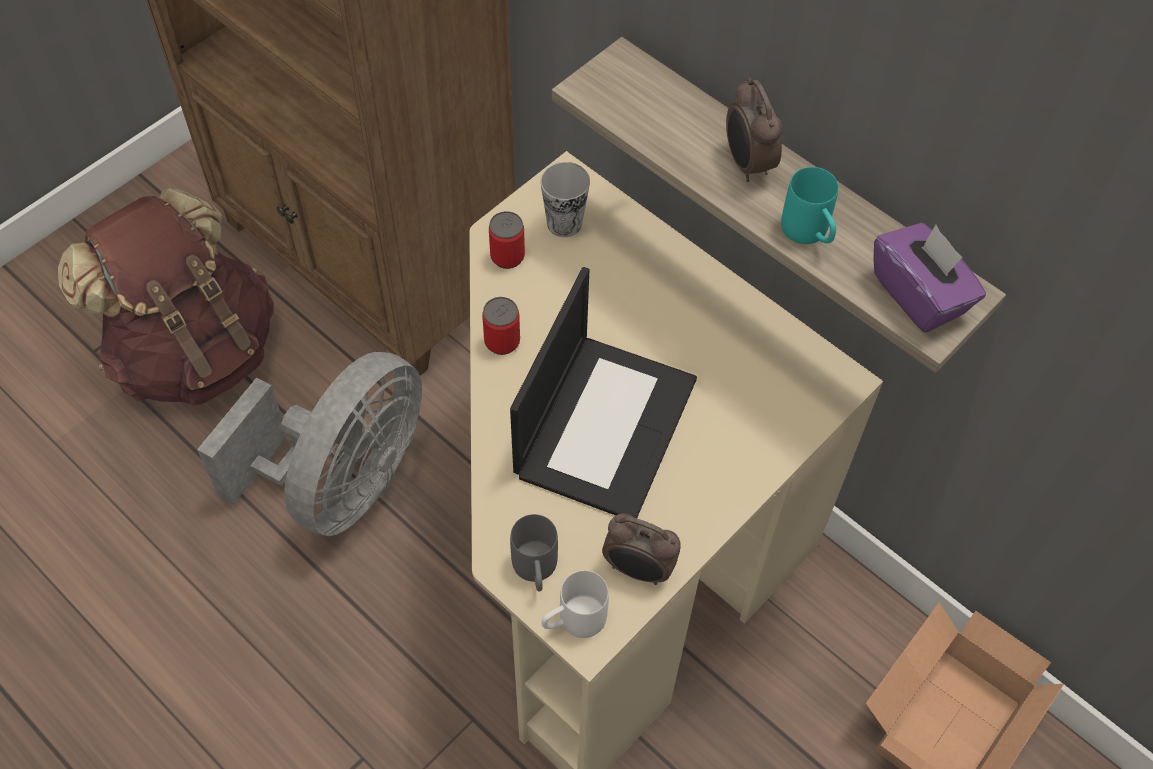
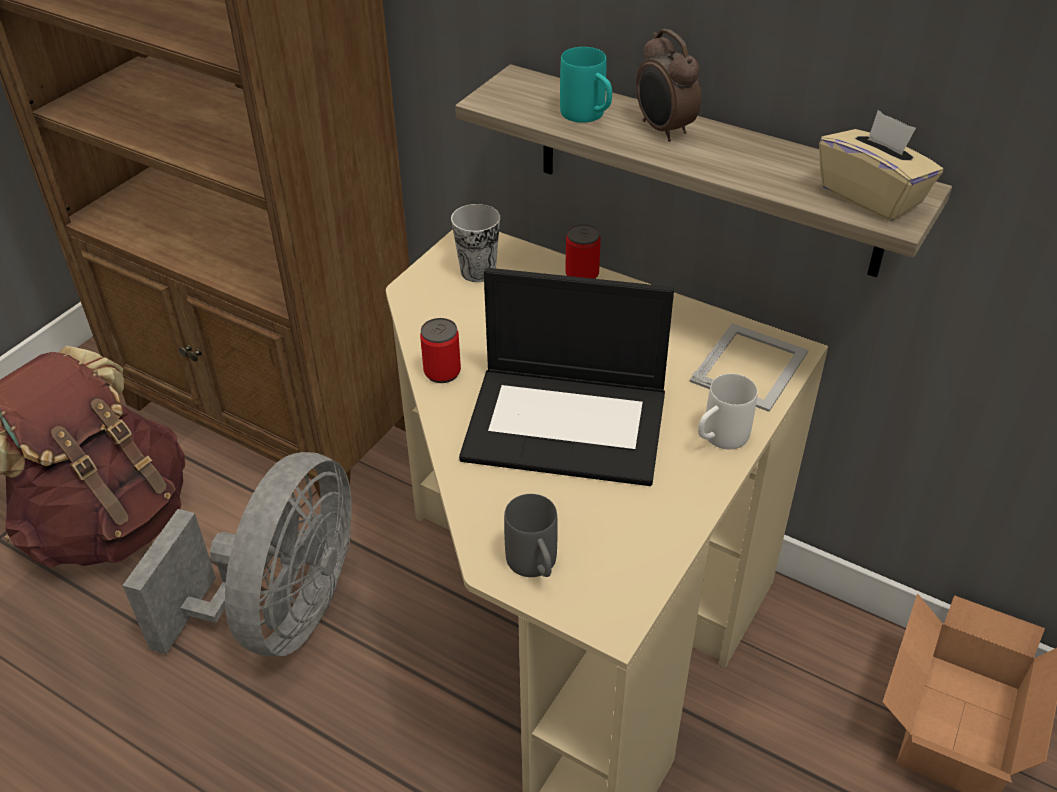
camera: 10 degrees left, 15 degrees down
(507, 256) = (429, 304): can -> can (582, 275)
(573, 622) = (591, 608): white mug -> white mug (719, 439)
(605, 424) = (568, 424): laptop -> laptop turned 90 degrees clockwise
(638, 570) = (645, 545): alarm clock -> none
(798, 391) = (751, 366): none -> picture frame
(809, 235) = (745, 169): turquoise mug -> turquoise mug (588, 116)
(919, 294) = (871, 196): purple tissue box -> beige tissue box

